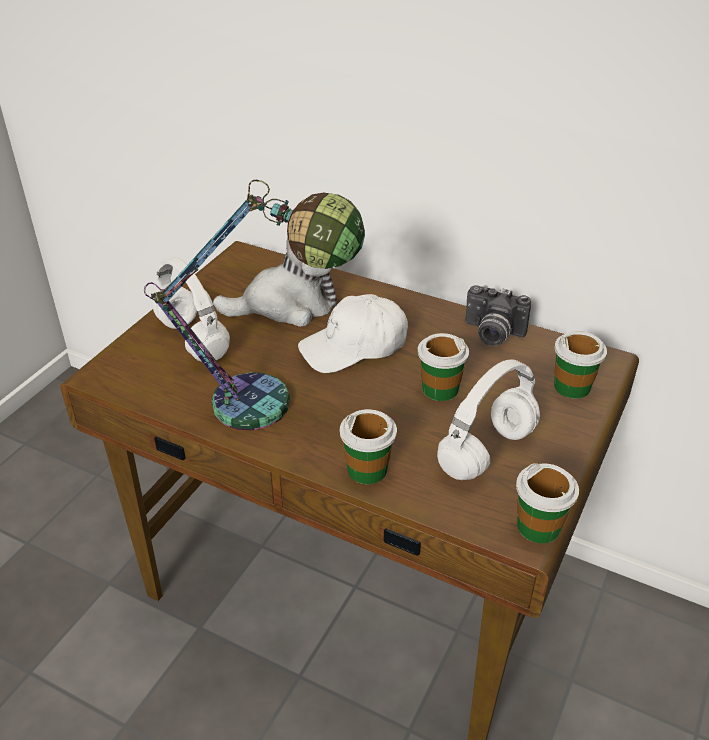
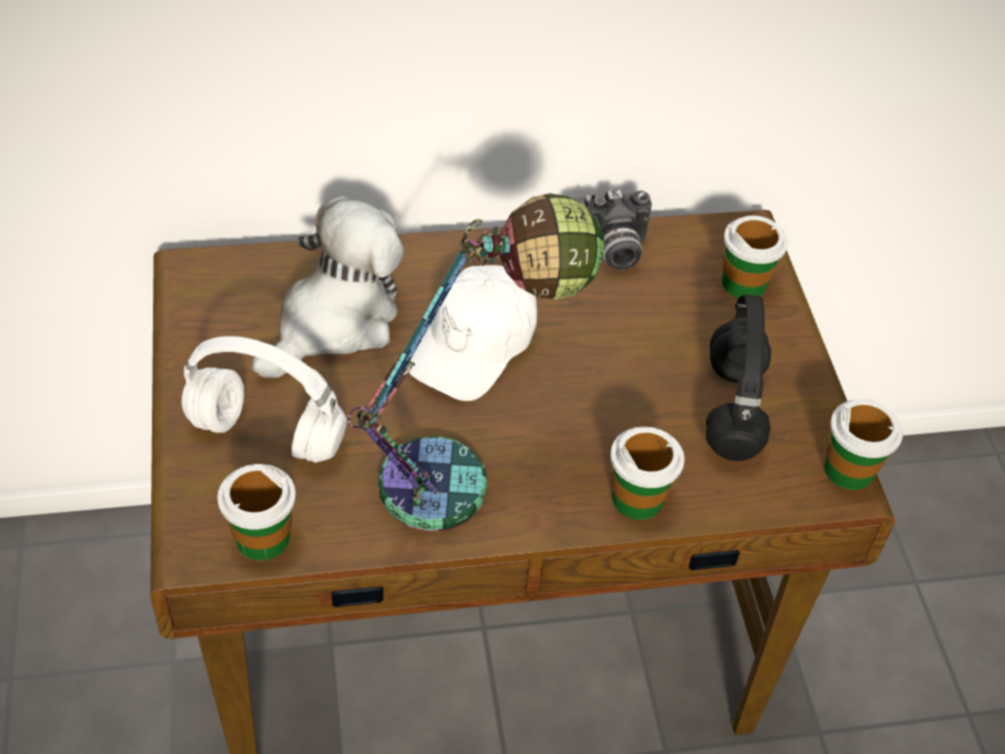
camera: 40 degrees left, 10 degrees up
(439, 389) = (618, 355): cup -> cup (262, 538)
(487, 453) = (734, 411): white headphones -> black headphones

